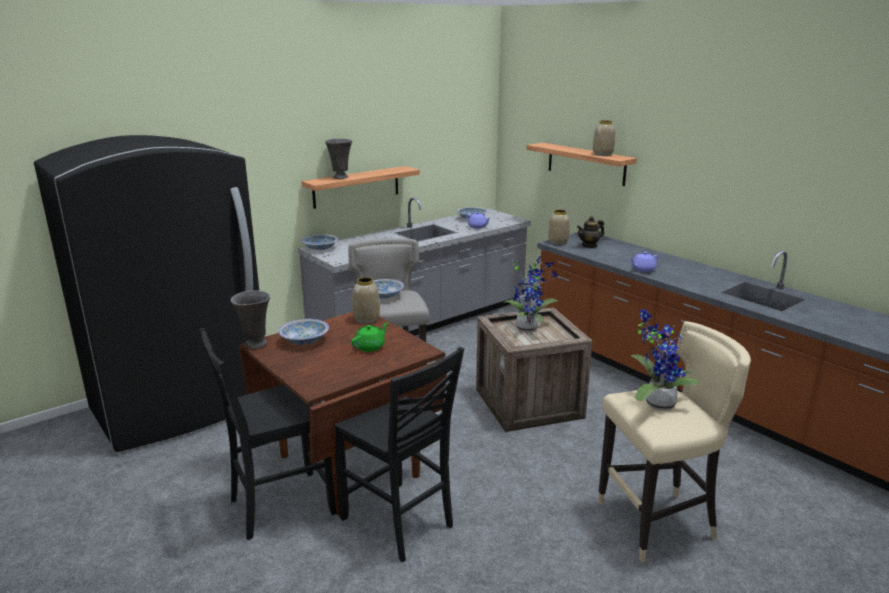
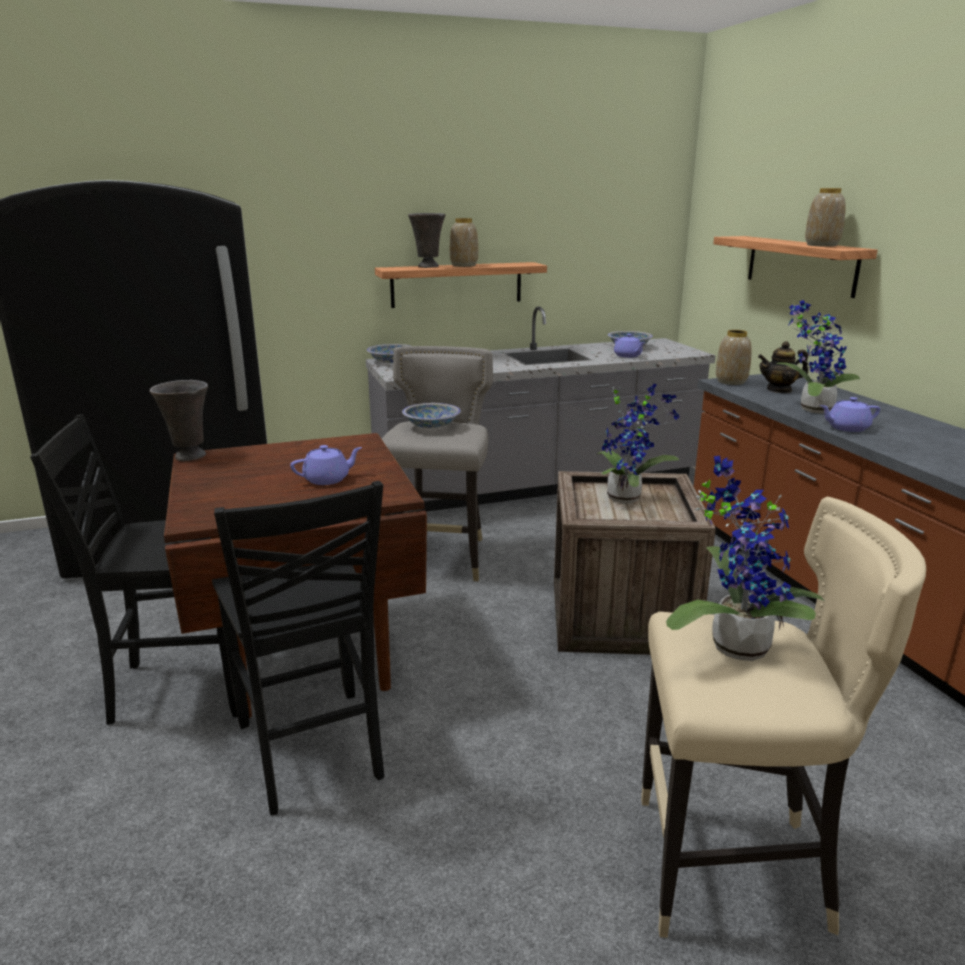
camera: 20 degrees right, 0 degrees up
(304, 341) = (253, 460): bowl -> none
(367, 319) = (363, 446): vase -> vase (464, 265)
(370, 347) = (328, 479): green teapot -> purple teapot
(616, 258) = (811, 409): none -> potted plant

